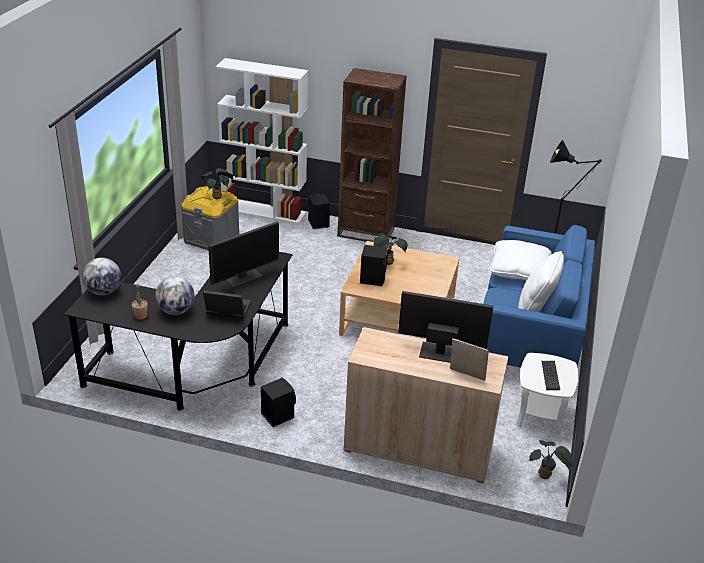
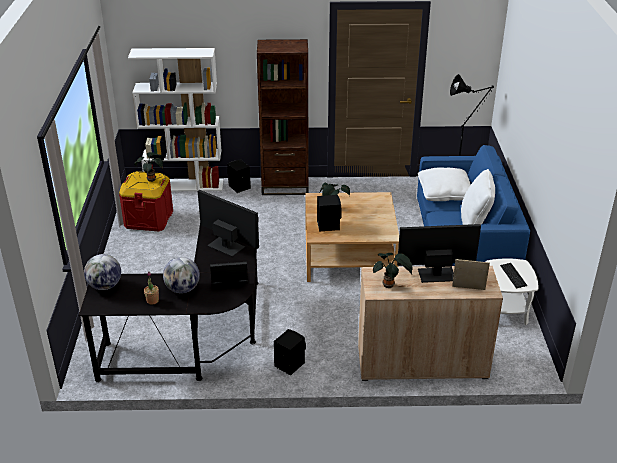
camera: 15 degrees left, 0 degrees up
(211, 238) = (149, 219): grey storage box -> red storage box
(243, 277) = (226, 246): monitor -> monitor turned 90 degrees counterclockwise
(546, 476) = (533, 360): potted plant -> potted plant (390, 285)

